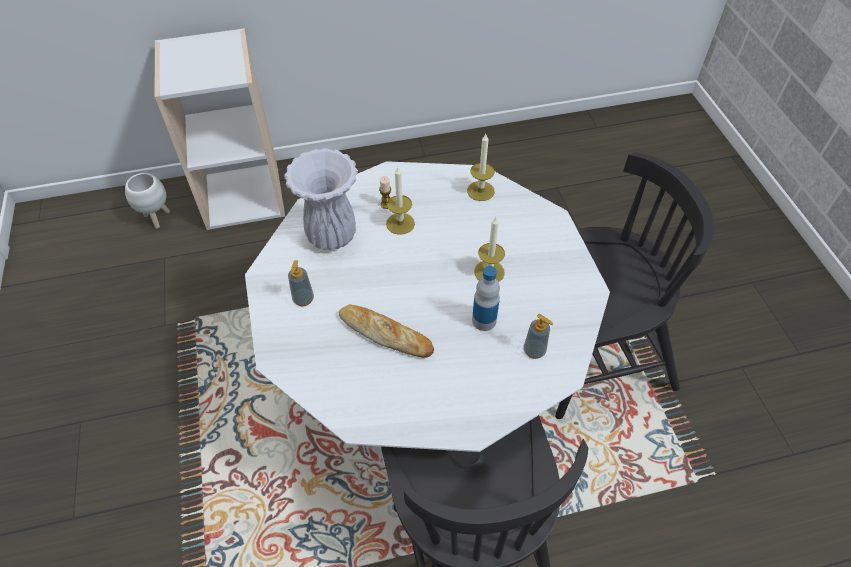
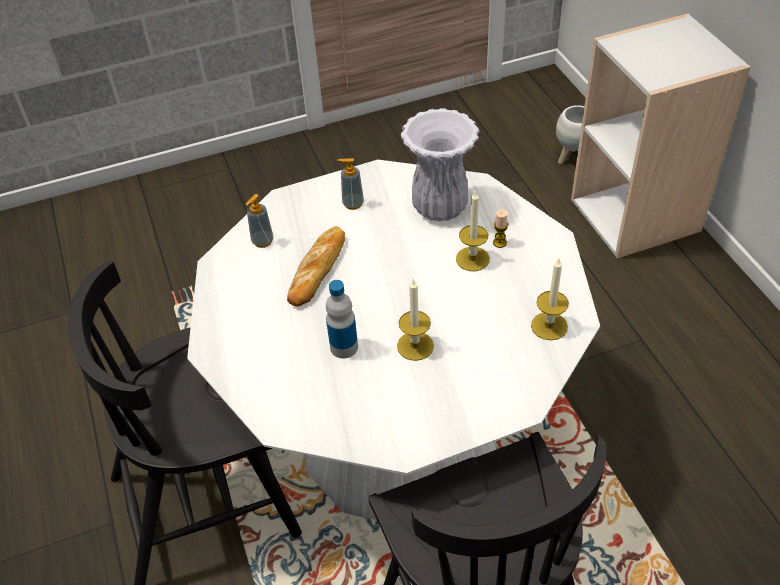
camera: 85 degrees right, 5 degrees down
(534, 351) = (307, 396): soap dispenser -> soap dispenser (262, 241)

